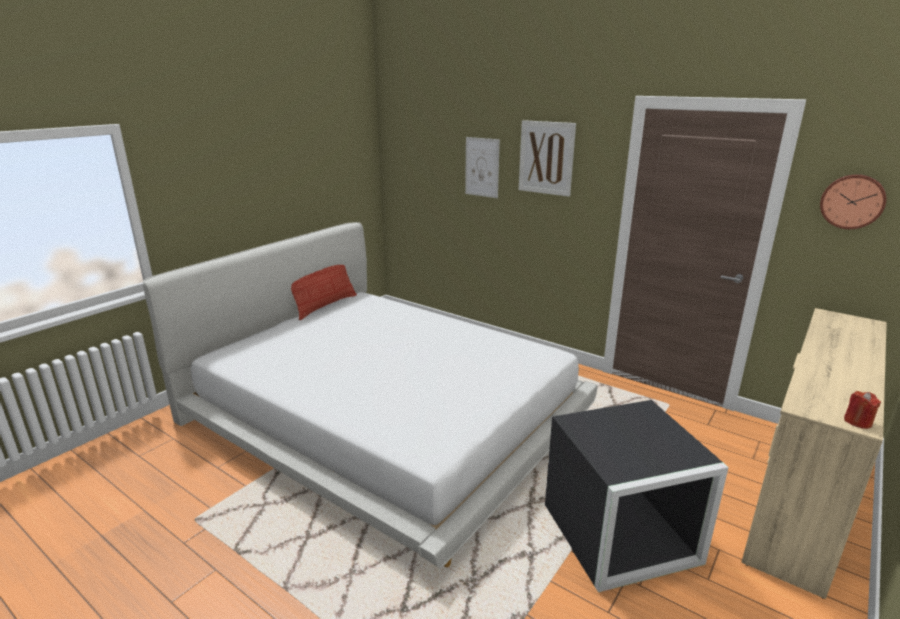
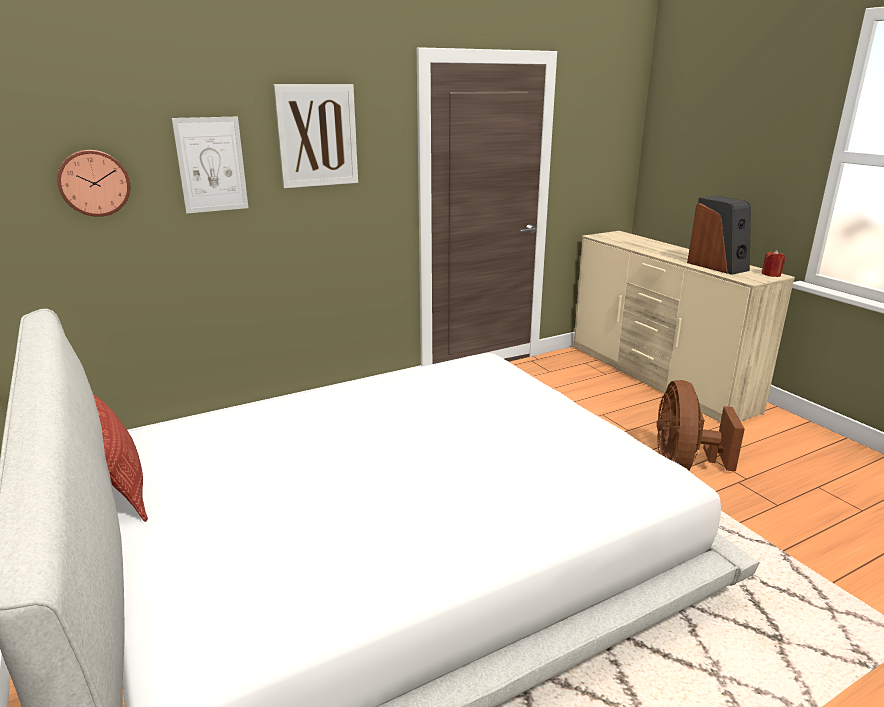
camera: 65 degrees left, 0 degrees up
(619, 535) = (683, 465): black storage box -> brown fan
(830, 386) = (718, 266): none -> speaker
(852, 201) = (591, 138): wall clock -> wall clock (94, 183)

